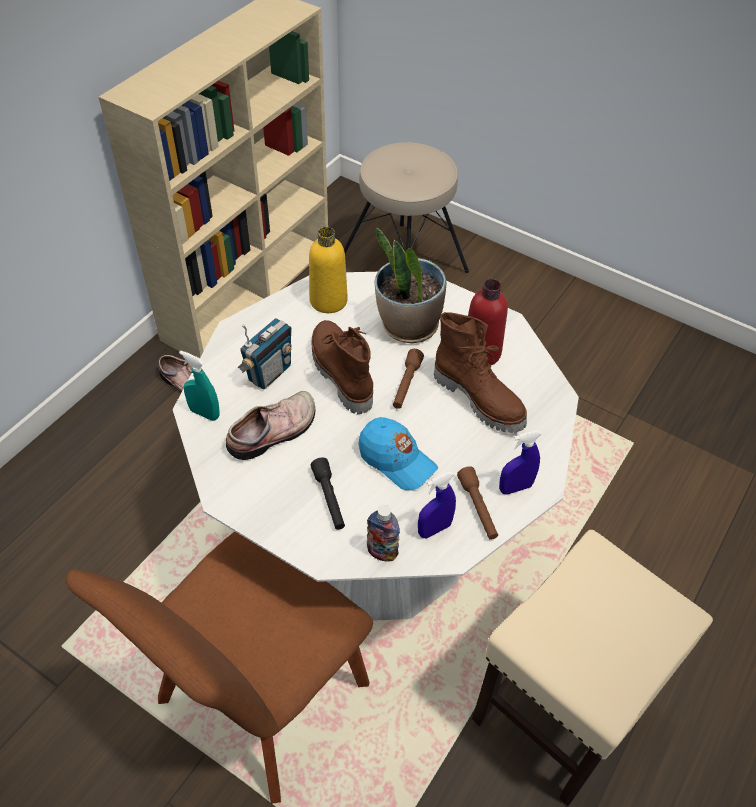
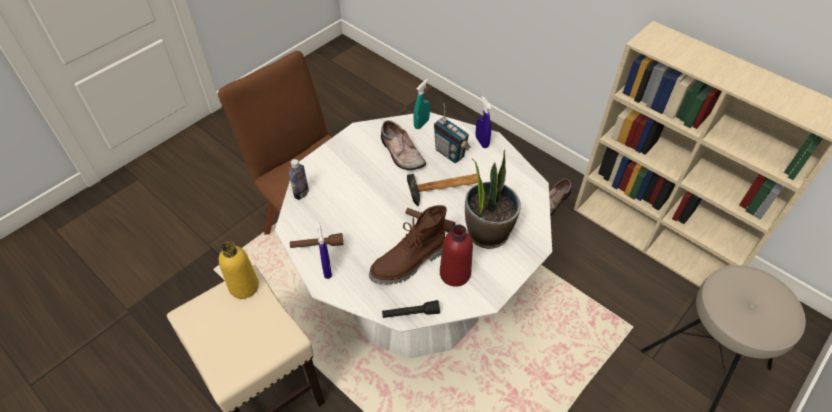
camera: 100 degrees right, 0 degrees up
(328, 301) = (517, 188): yellow bottle -> yellow bottle (244, 286)
(329, 499) = (345, 174): black flashlight -> black flashlight (410, 313)
(340, 373) = (444, 188): brown boot -> hammer
(396, 460) = (365, 209): blue cap -> none
(434, 529) = (309, 220): blue spray bottle -> blue spray bottle (482, 142)

